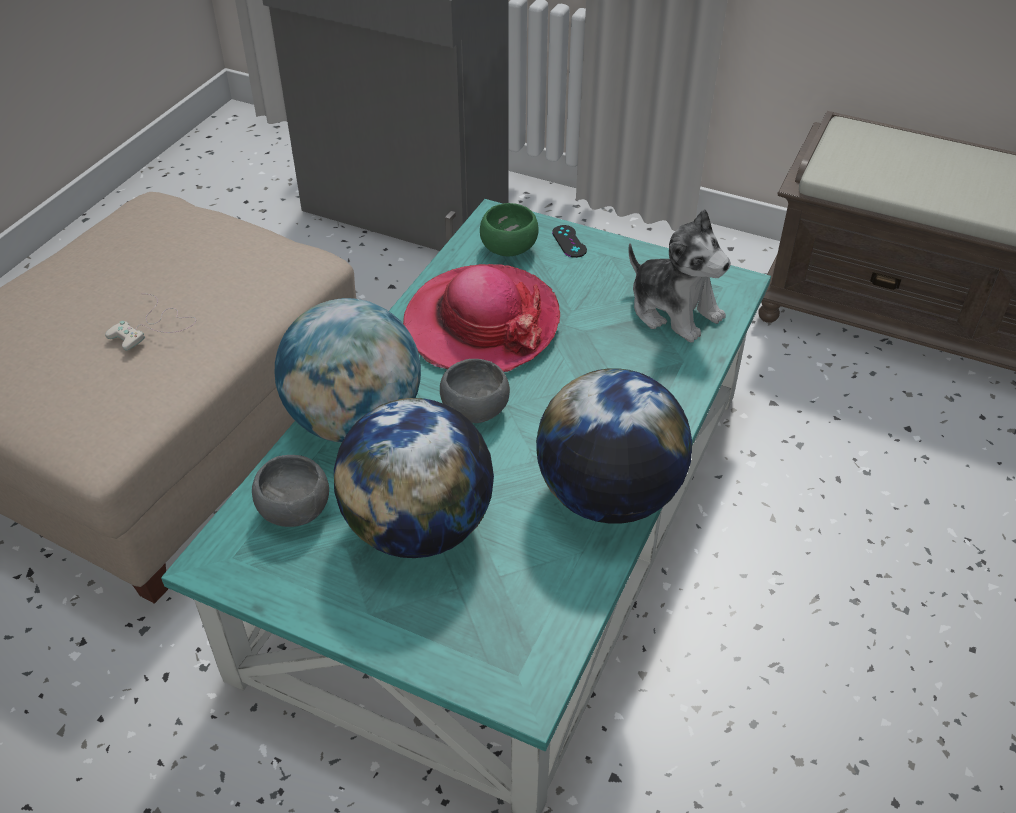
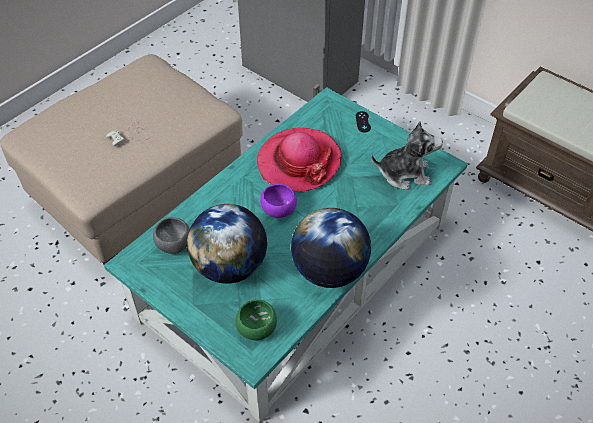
camera: 15 degrees right, 5 degrees up
(355, 421) = (217, 204): globe -> none
(475, 411) = (278, 211): grey bowl -> purple bowl
(510, 249) = (329, 120): green bowl -> green bowl (258, 329)
(674, 310) = (404, 174): plush toy -> plush toy turned 60 degrees counterclockwise

